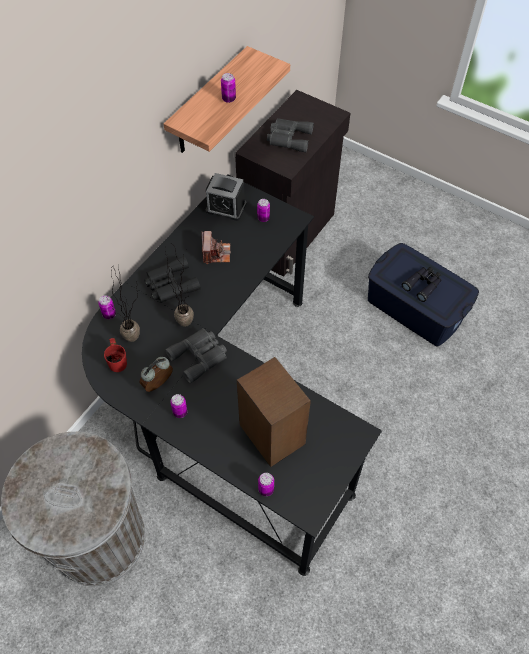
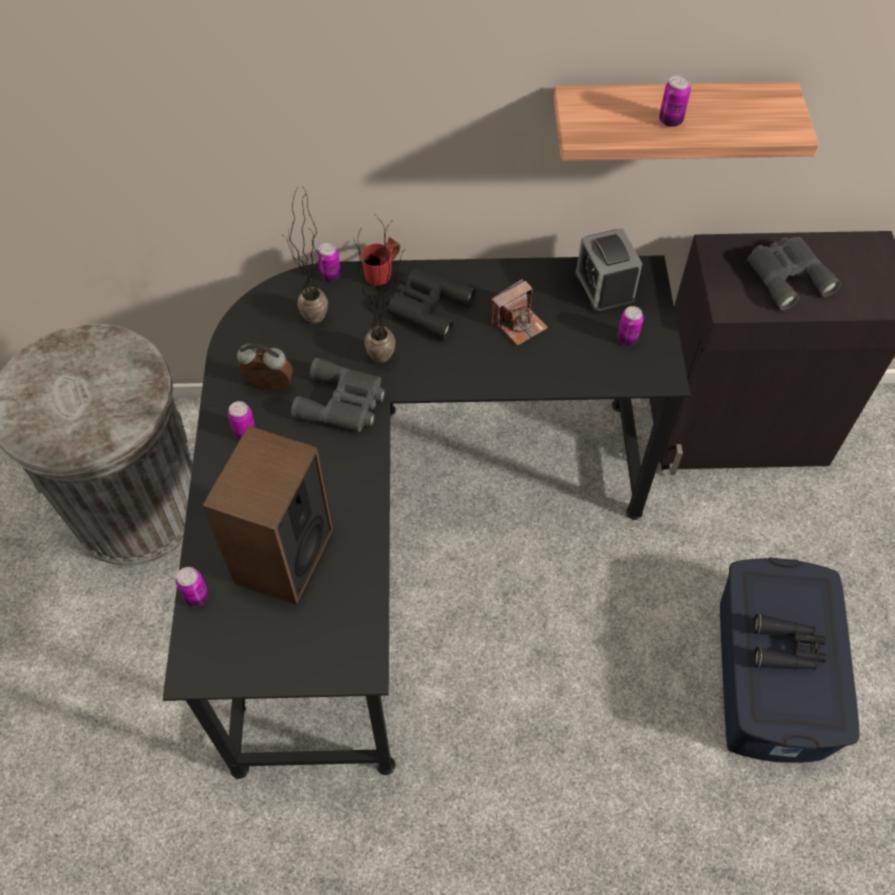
camera: 55 degrees right, 0 degrees up
(120, 361) = (273, 327): red mug -> red mug (384, 275)

